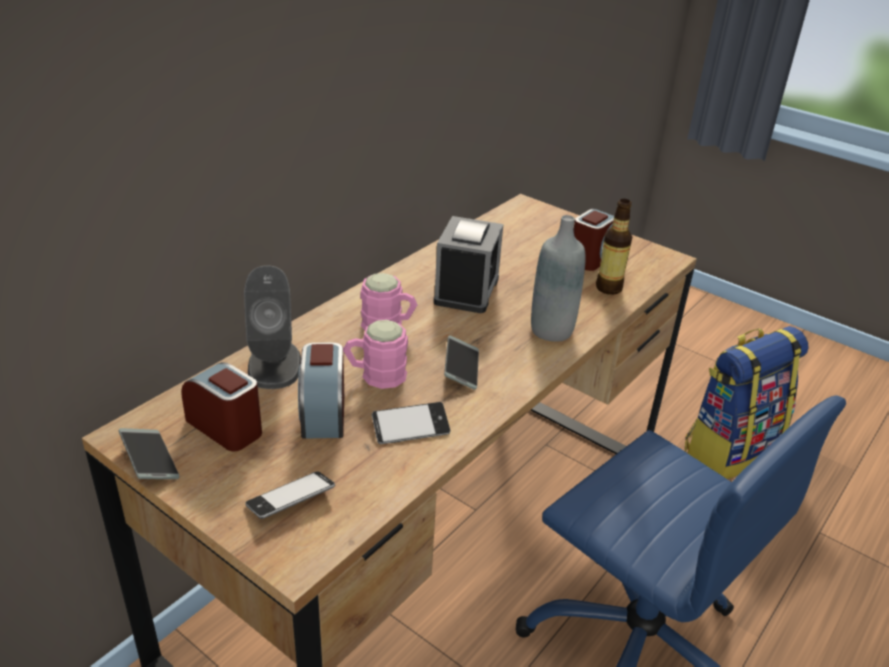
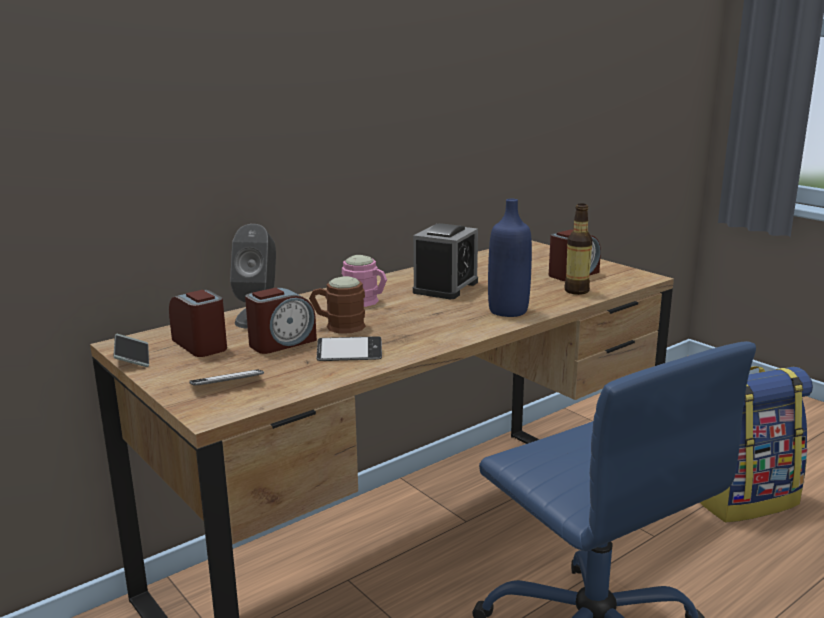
camera: 15 degrees right, 15 degrees down
(323, 413) = (282, 343): alarm clock -> alarm clock turned 135 degrees counterclockwise
(375, 375) = (338, 326): pink mug -> brown mug
(461, 368) = (414, 326): phone -> none
(551, 330) = (508, 311): grey bottle -> blue bottle

